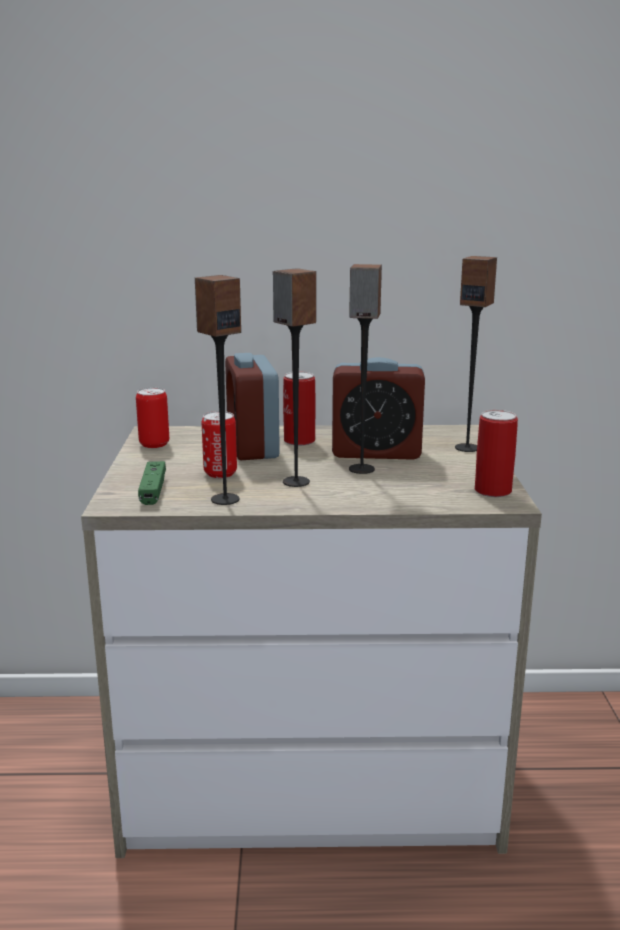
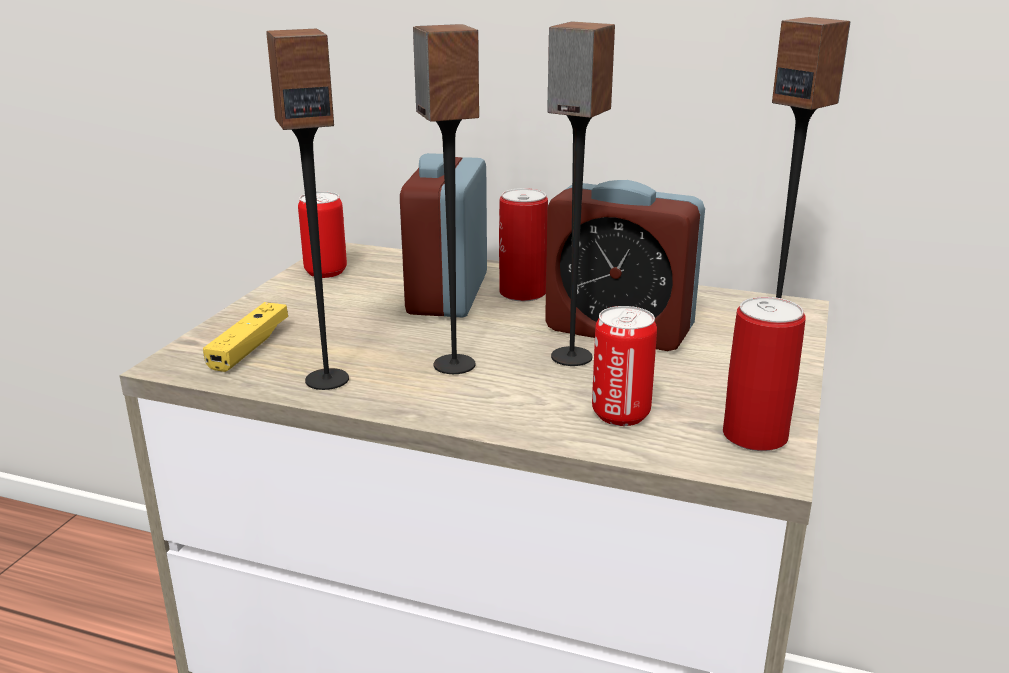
camera: 20 degrees right, 5 degrees up
(153, 490) = (249, 347): green game controller -> yellow game controller
(220, 473) = (364, 332): can -> can (620, 414)

